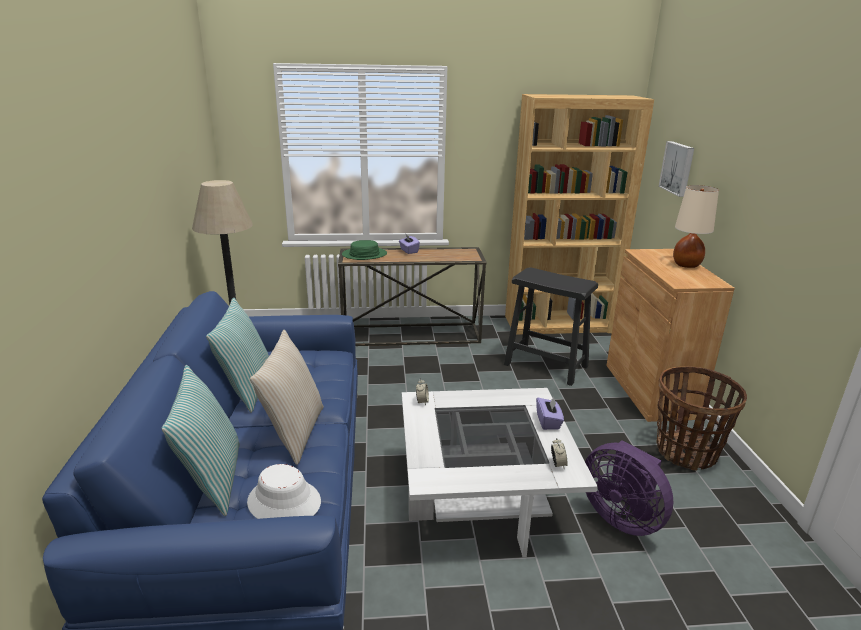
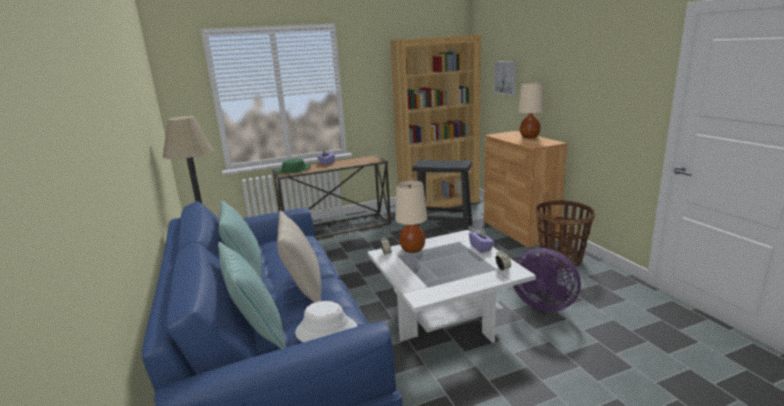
camera: 15 degrees left, 5 degrees down
(458, 403) = (413, 249): none -> beige table lamp

